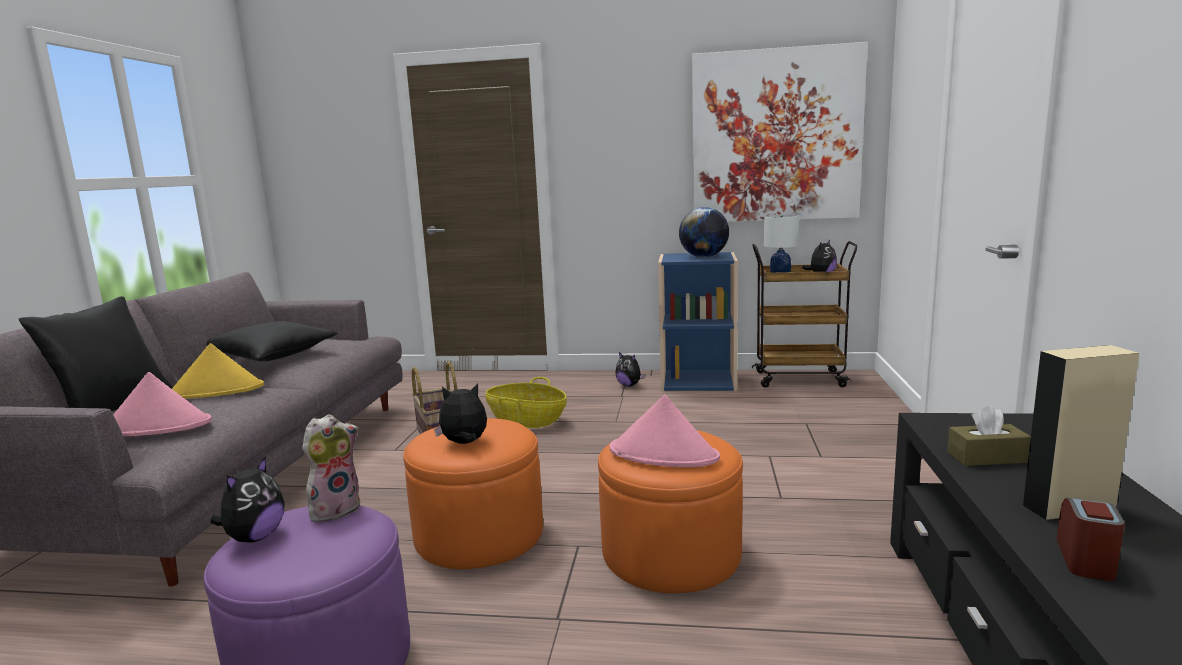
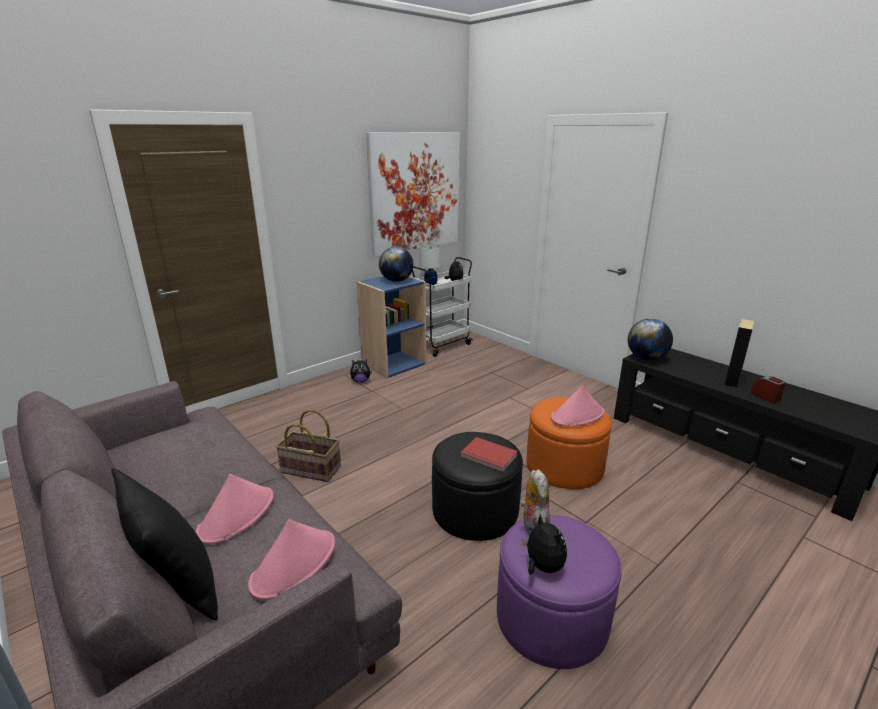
camera: 50 degrees left, 10 degrees up
(217, 391) = (237, 515): yellow hat -> pink hat
(272, 356) = (174, 466): black pillow -> none
(464, 443) = (488, 456): plush toy -> red book
(479, 534) = (475, 510): orange ottoman -> black ottoman
(527, 420) = (348, 431): basket -> none
(800, 379) = (442, 345): brown cart -> white cart
(949, 425) = (646, 358): none -> globe
(986, 457) = (682, 369): brown tissue box -> none

